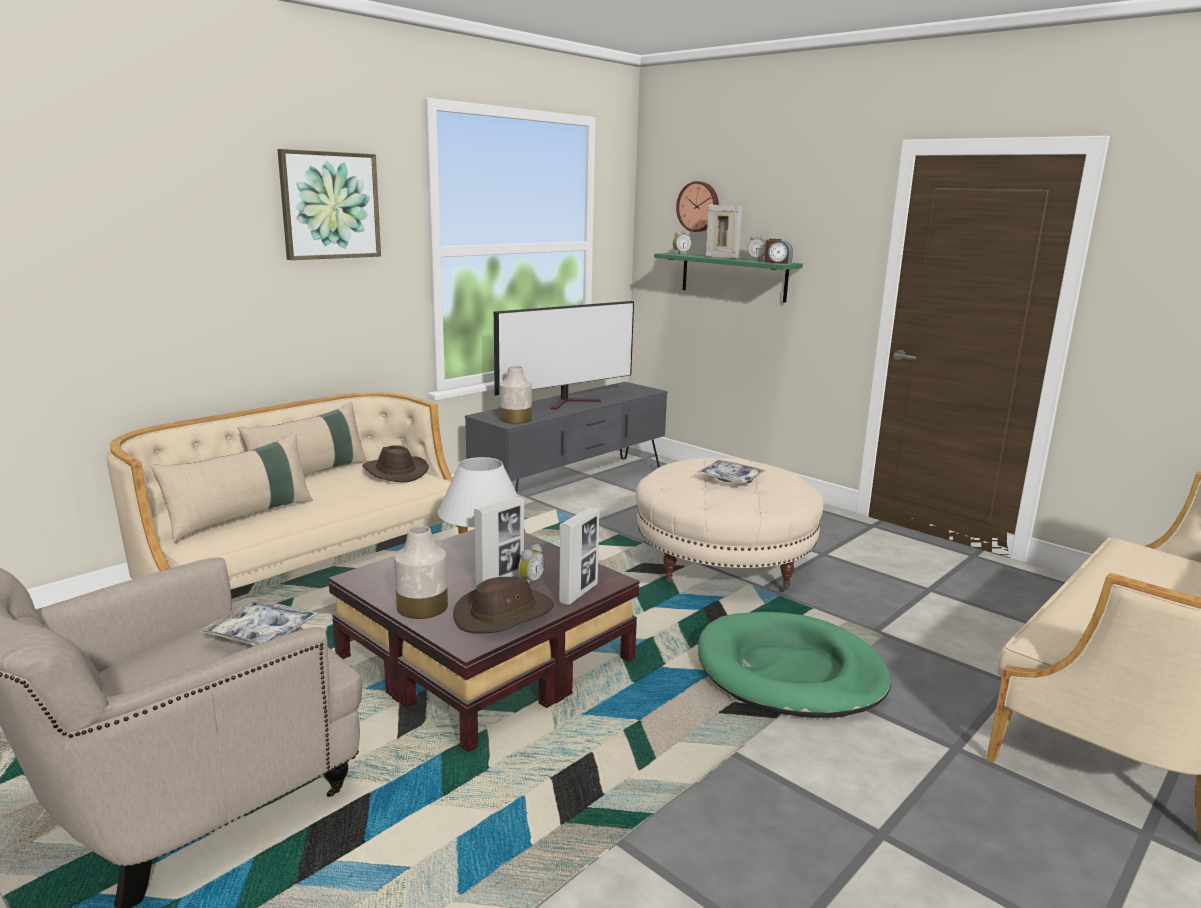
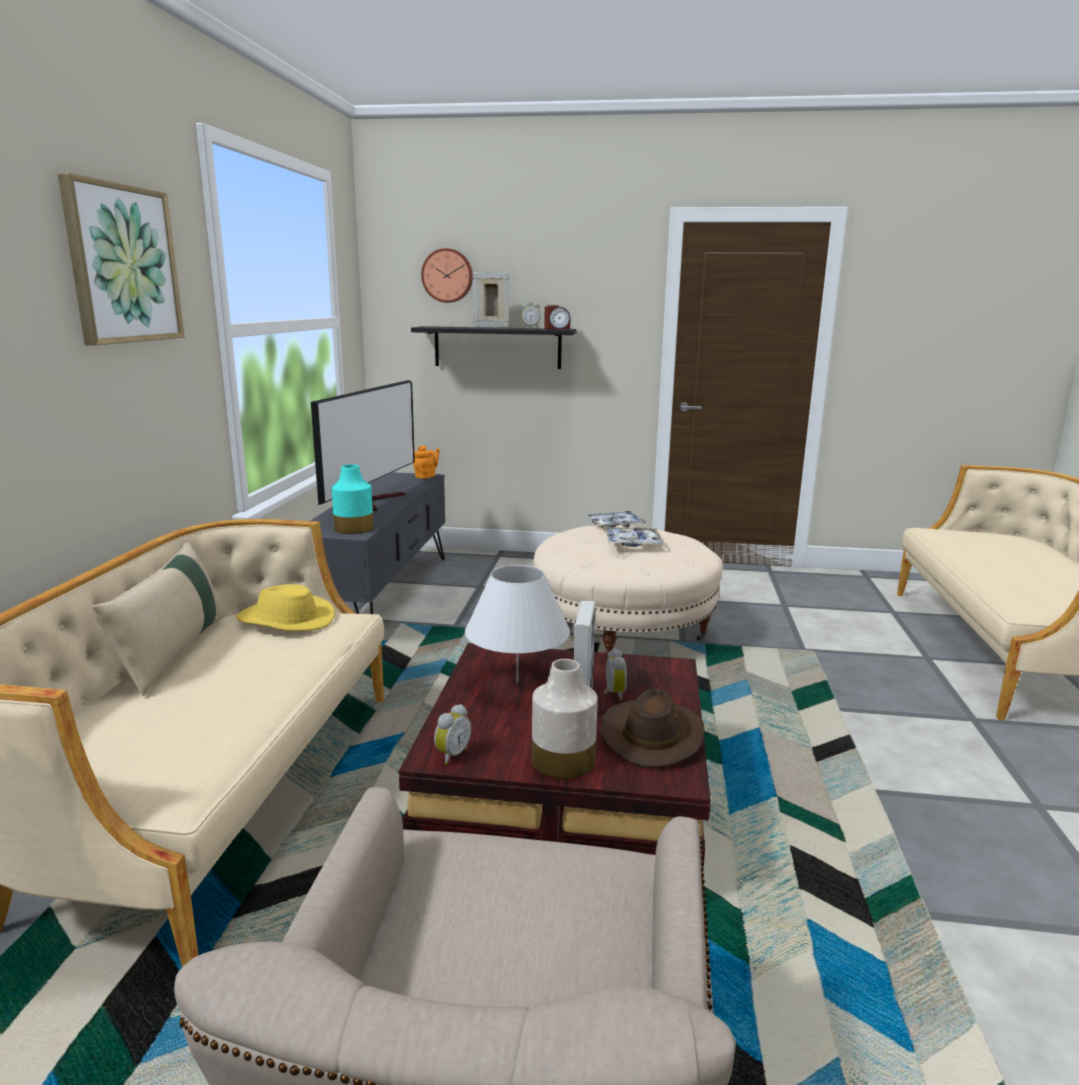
camera: 35 degrees left, 0 degrees up
(241, 517) = (179, 734): beige pillow -> none
(261, 633) = (518, 866): tray -> tray (615, 525)
(394, 472) = (285, 620): brown hat -> yellow hat
(516, 419) = (354, 528): beige vase -> turquoise vase
(578, 593) = (672, 689): picture frame -> none
(649, 390) = (426, 476): none -> orange teapot
(680, 254) = (439, 327): alarm clock -> alarm clock (451, 755)
(733, 276) = (497, 347): green shelf -> black shelf
(790, 672) = (804, 705): green dog bed -> none

